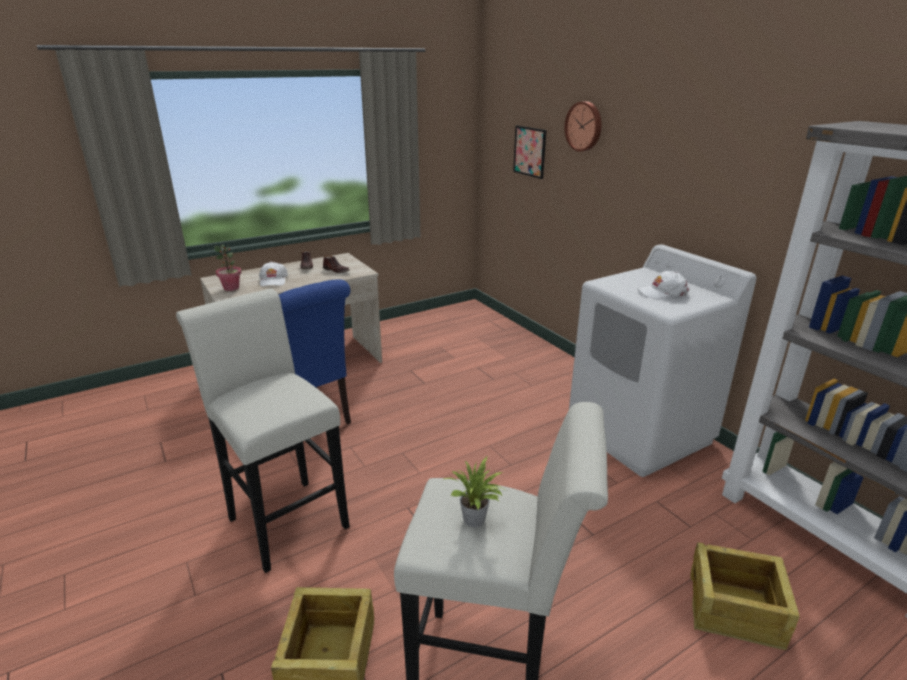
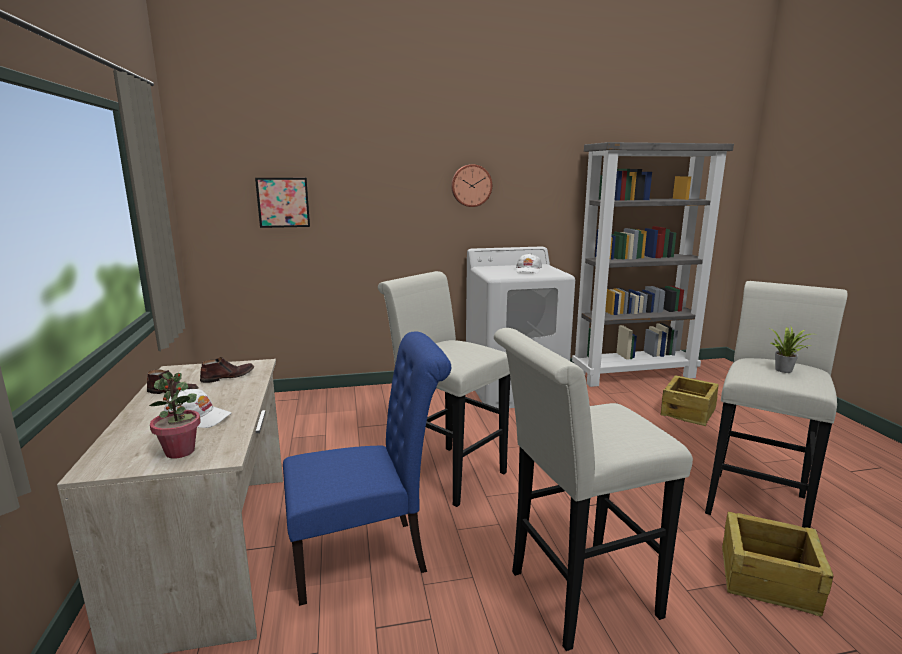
camera: 70 degrees left, 10 degrees down
(430, 425) = (446, 471): none -> white stool
(584, 126) = (361, 169): wall clock -> wall clock (471, 185)

